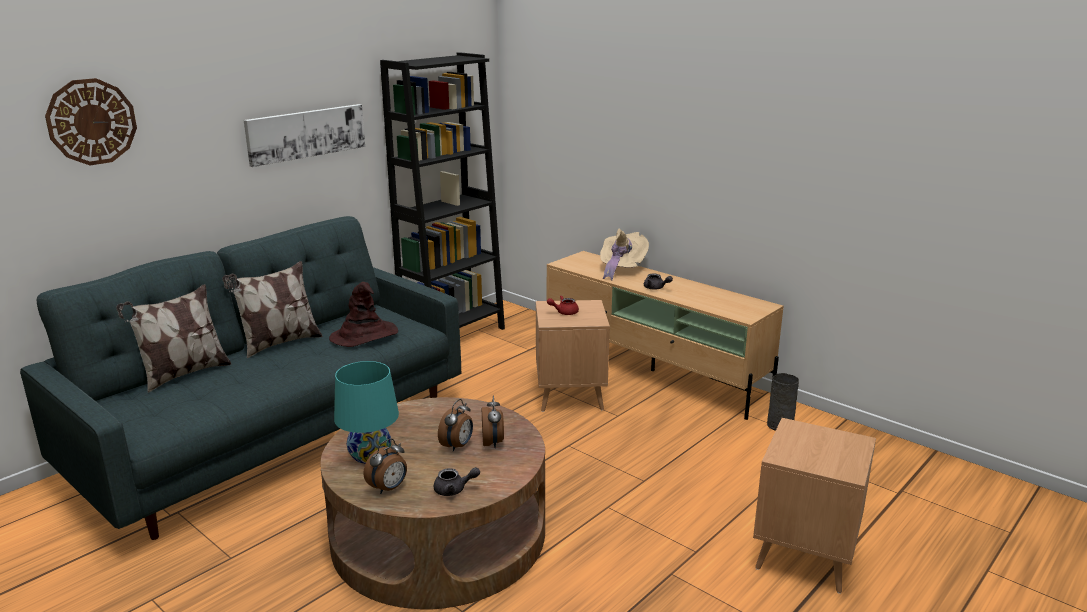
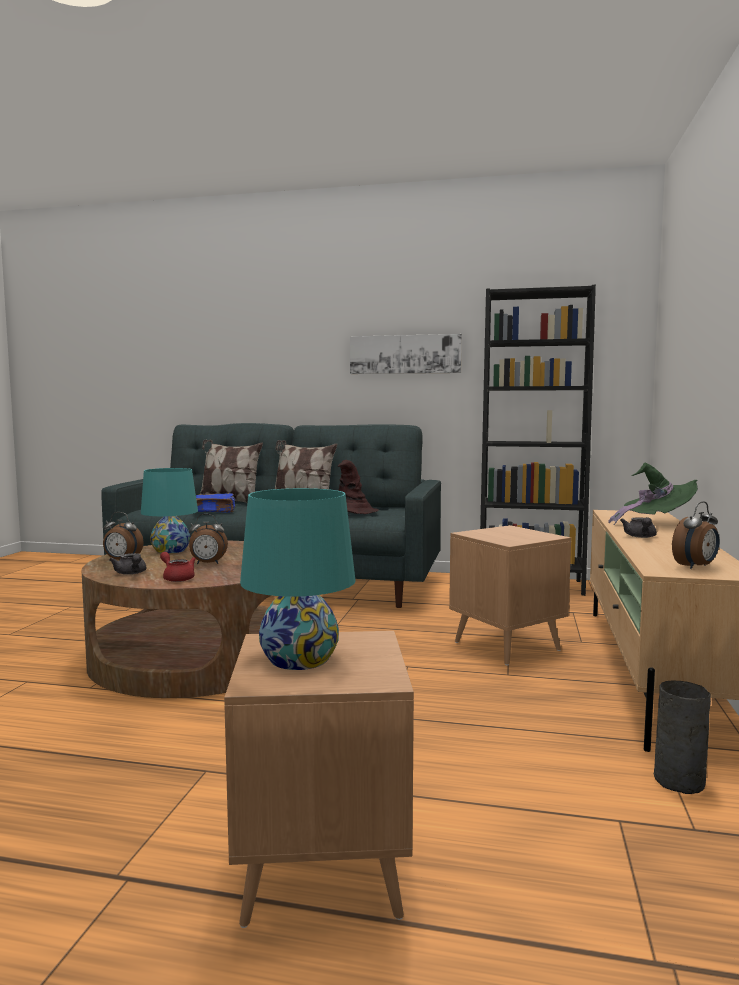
camera: 60 degrees right, 15 degrees down
(91, 122) = (245, 326): wall clock -> none
(242, 392) = (215, 511): none -> blue book
(493, 443) = (224, 570): alarm clock -> alarm clock (696, 567)
(564, 312) = (504, 533): red teapot -> red teapot (177, 578)
(621, 269) = (655, 524): beige hat -> green hat
(818, 454) = (299, 659): none -> turquoise table lamp

